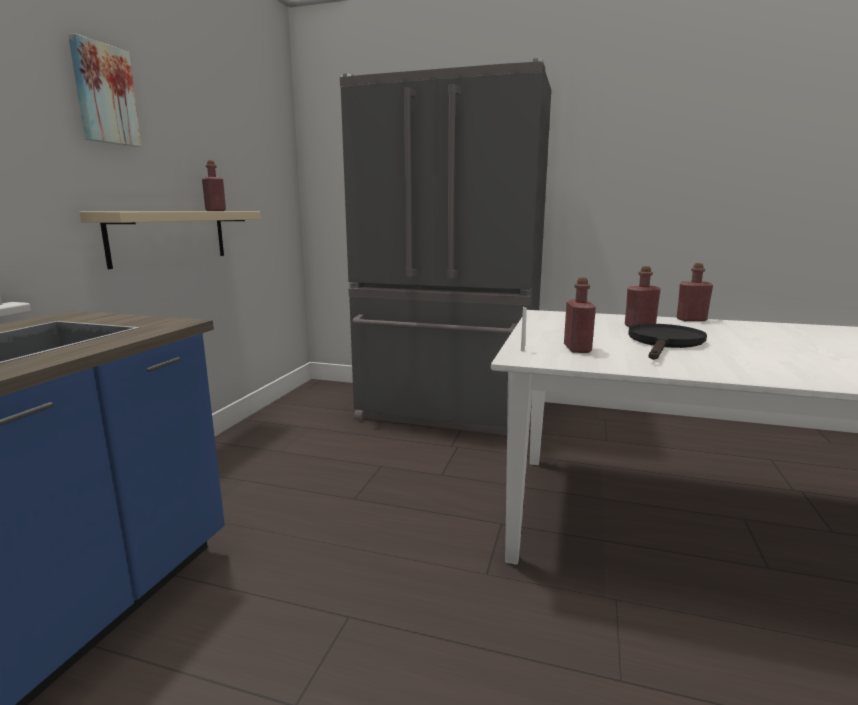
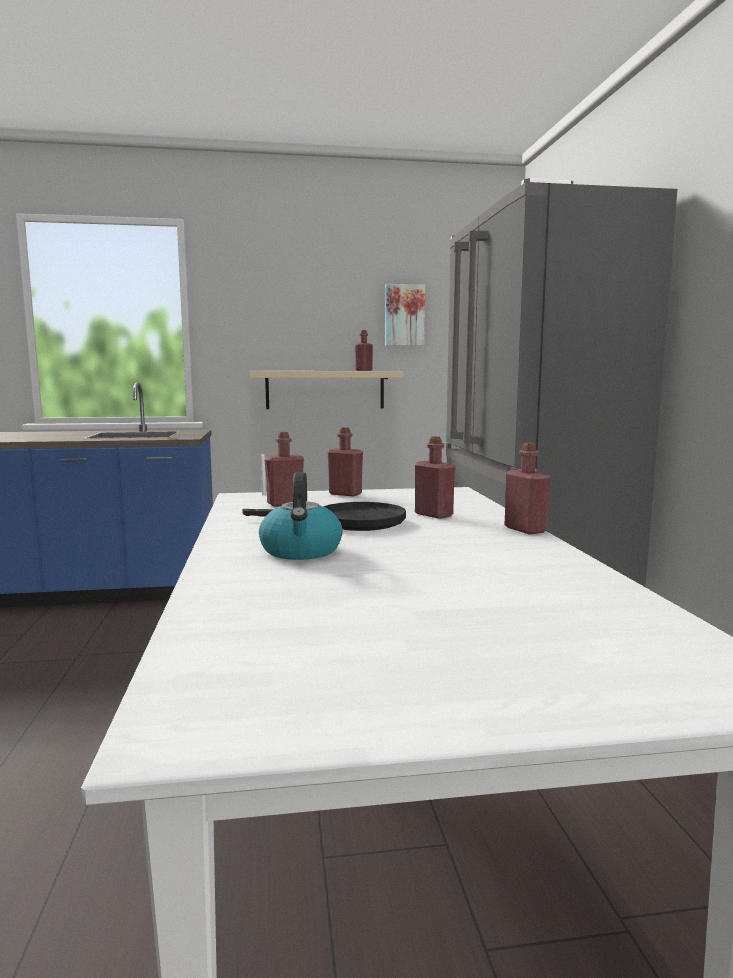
camera: 65 degrees right, 5 degrees down
(104, 94) = (281, 294): picture -> picture (404, 315)
(537, 332) = (345, 494): none -> red bottle
(773, 360) = (301, 551): none -> kettle

